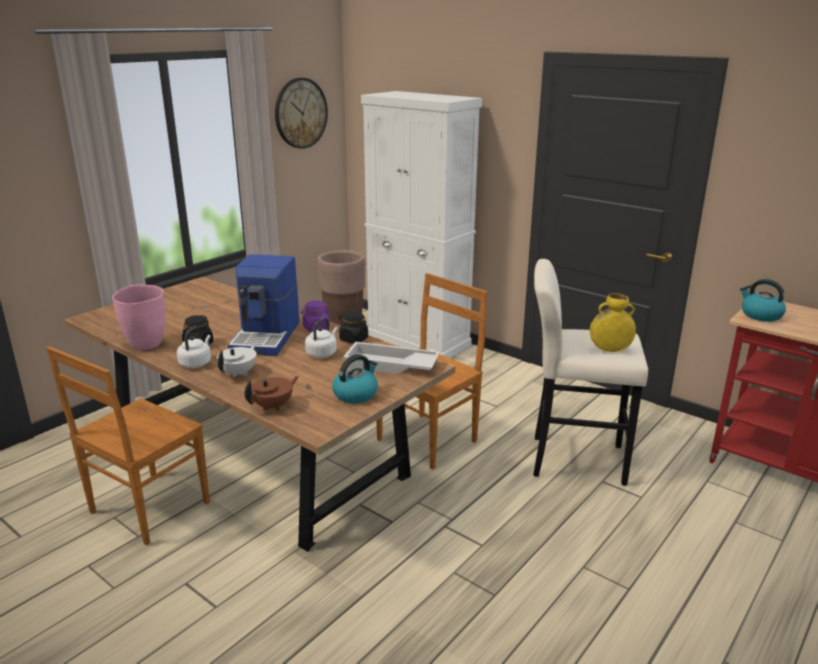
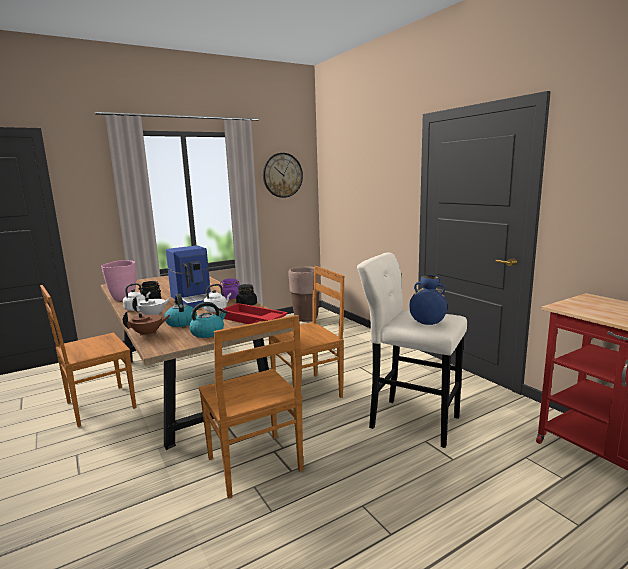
camera: 20 degrees right, 10 degrees down
(267, 337) = (195, 299): coffee machine -> coffee machine turned 60 degrees counterclockwise
(390, 365) = (252, 320): white tray -> red tray
(418, 341) = (349, 330): white cabinet -> none
(437, 548) = (255, 466): none -> brown chair
(610, 350) = (427, 324): yellow vase -> blue vase
(760, 315) = (577, 305): kettle -> kettle (181, 322)

